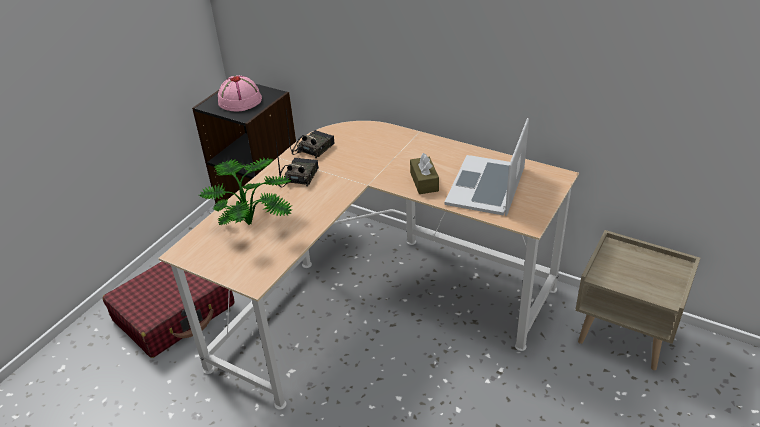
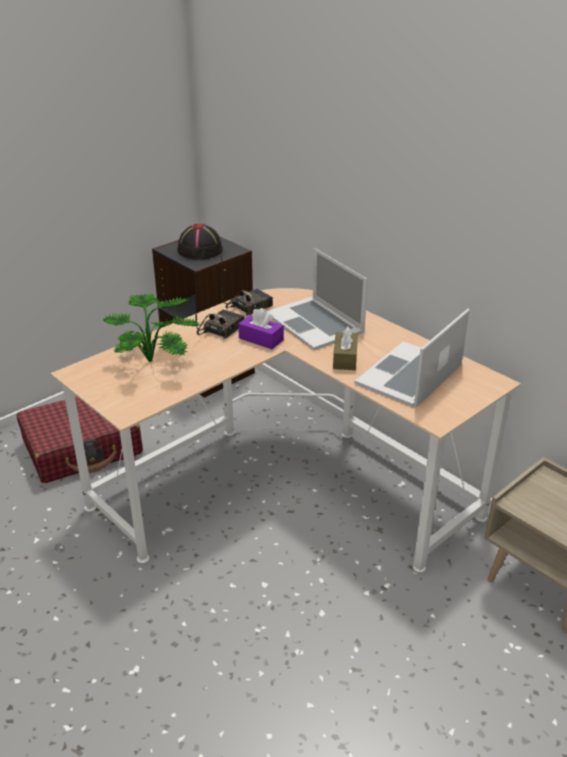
camera: 15 degrees right, 5 degrees down
(240, 100) = (200, 250): pink hat -> black hat
(340, 179) = (261, 339): none -> purple tissue box
(380, 153) = (314, 323): none -> laptop

